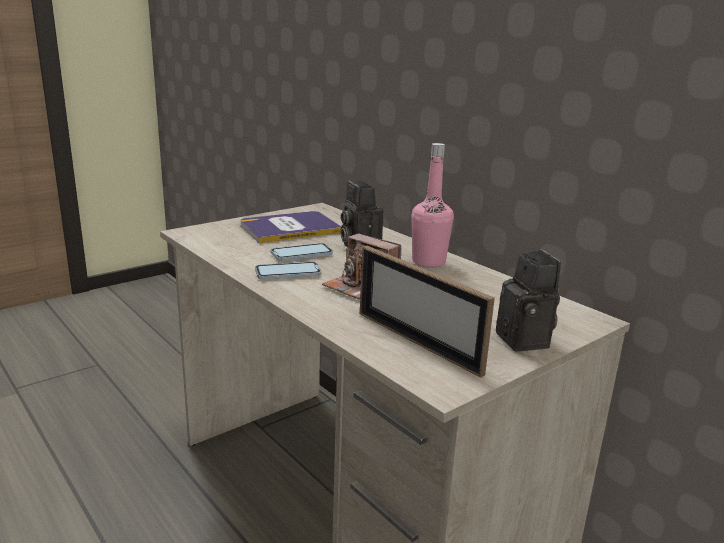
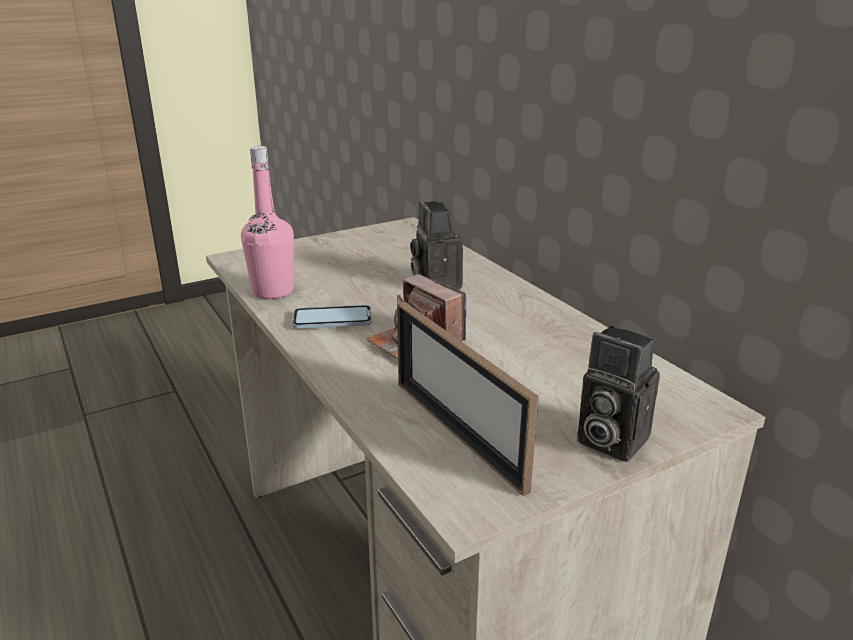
camera: 10 degrees right, 5 degrees up
(290, 228) = (360, 254): book -> none
(301, 254) = (359, 292): phone -> none
(428, 262) = (516, 308): pink bottle -> pink bottle (273, 291)
(527, 341) = (607, 440): camera -> camera turned 135 degrees clockwise

